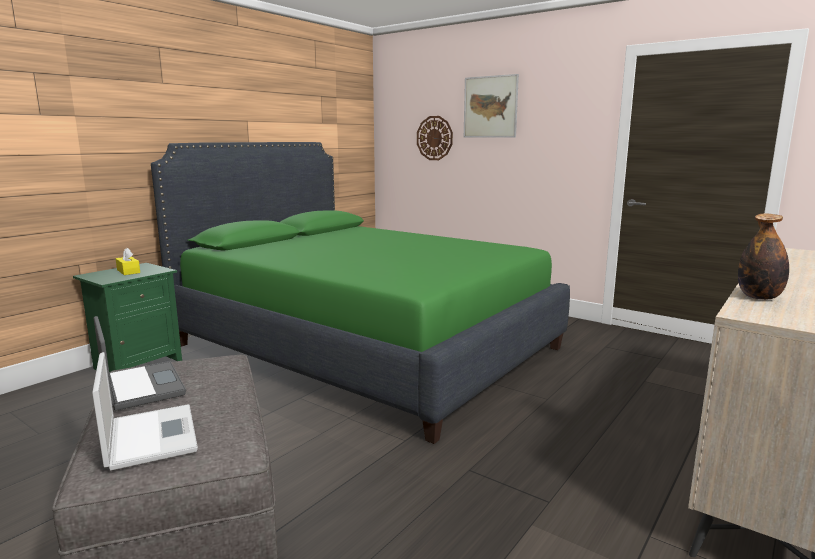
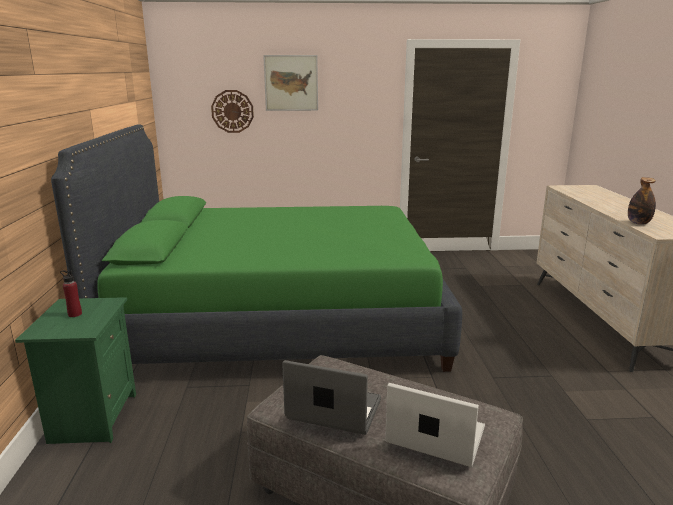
camera: 40 degrees left, 5 degrees up
(128, 271) = (75, 314): yellow tissue box -> red bottle

